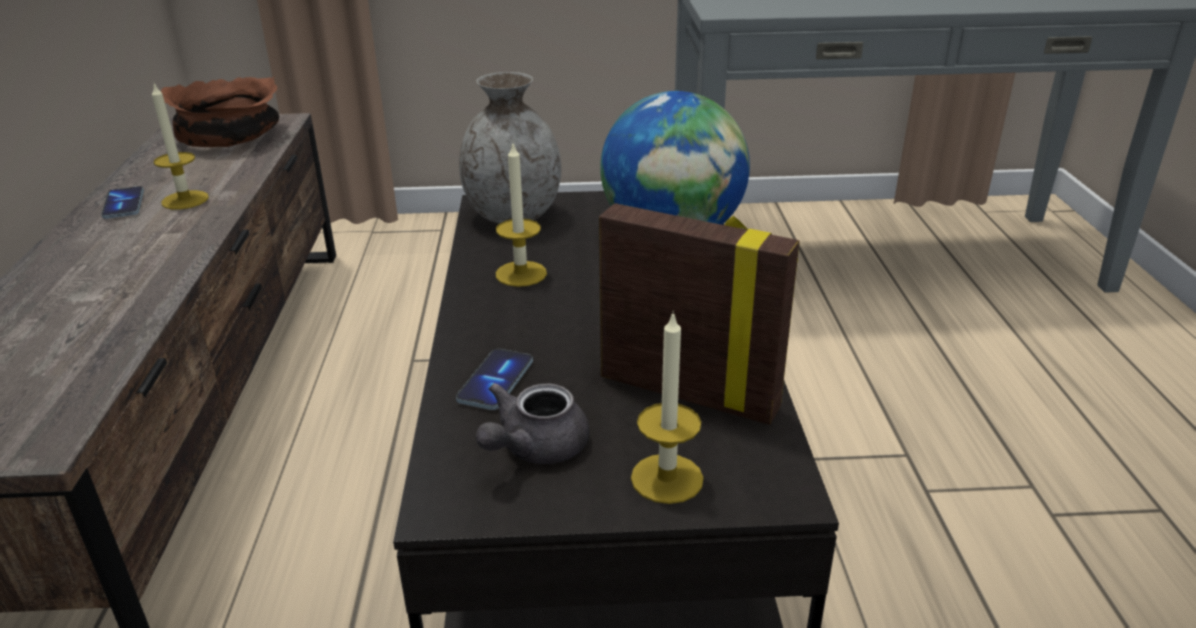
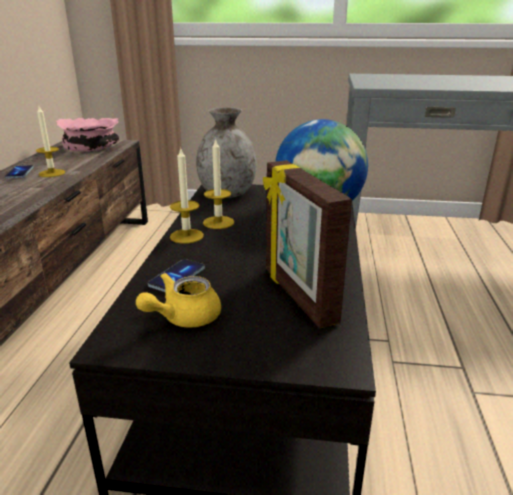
camera: 10 degrees right, 5 degrees down
(232, 136) = (93, 147): brown bowl -> pink bowl
(534, 448) = (183, 318): grey teapot -> yellow teapot
(667, 478) = (262, 346): candle -> candle (186, 236)
(689, 392) = (297, 296): picture frame -> picture frame turned 150 degrees counterclockwise

